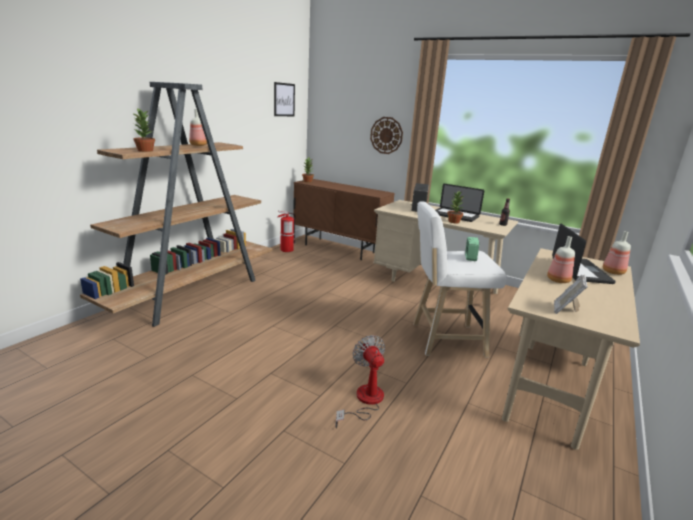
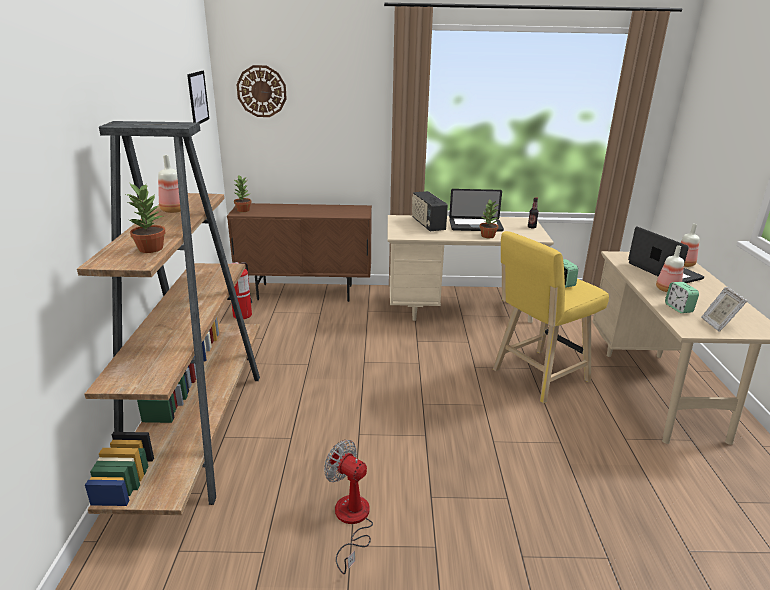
camera: 30 degrees left, 5 degrees up
(364, 401) = (550, 482): fan -> fan (351, 521)
(386, 135) = (351, 132): wall clock -> wall clock (261, 91)
(443, 339) = (537, 377): white stool -> yellow stool
(544, 292) = (678, 308): none -> alarm clock

